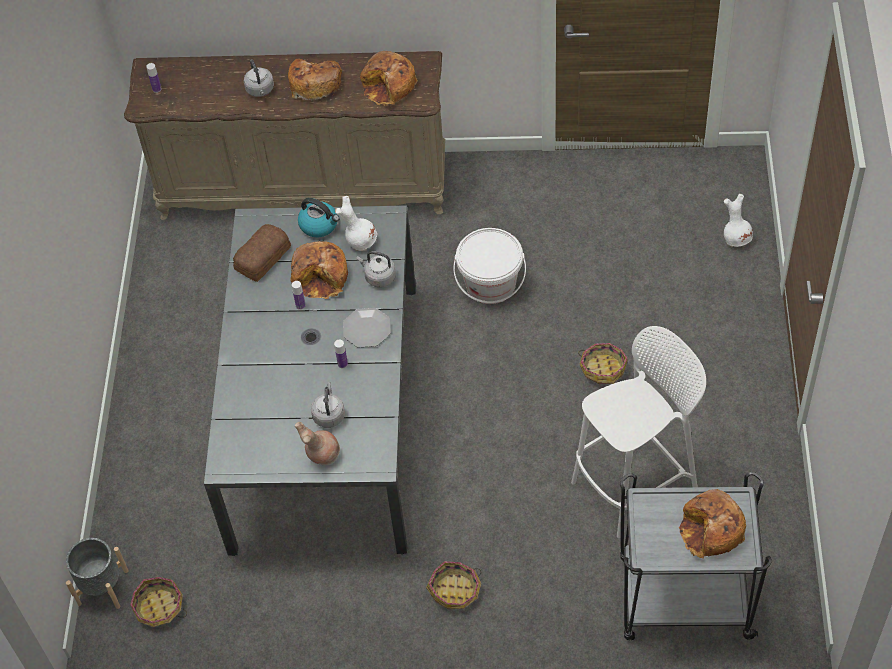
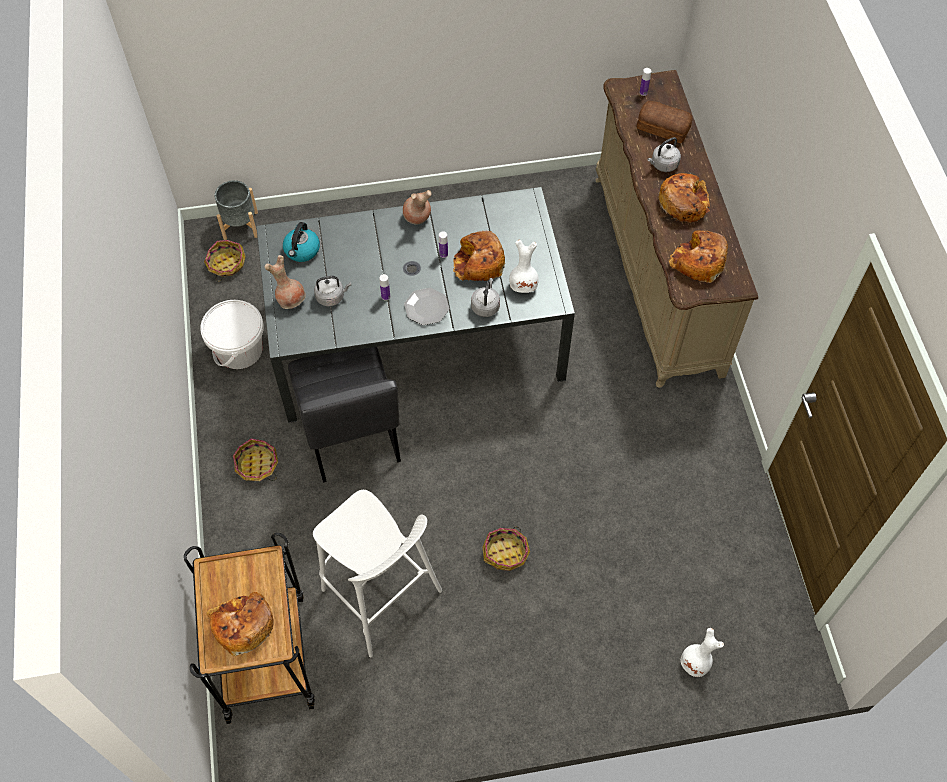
camera: 75 degrees right, 5 degrees up
(242, 324) = (417, 218): none -> brown vase
(261, 258) = (489, 216): bread -> bread (663, 127)
(319, 225) = (536, 251): kettle -> kettle (302, 250)
(436, 493) = (350, 435): none -> grey chair
(490, 284) = (584, 441): white bucket -> white bucket (239, 350)
(683, 597) = (265, 653): grey cart -> brown cart

